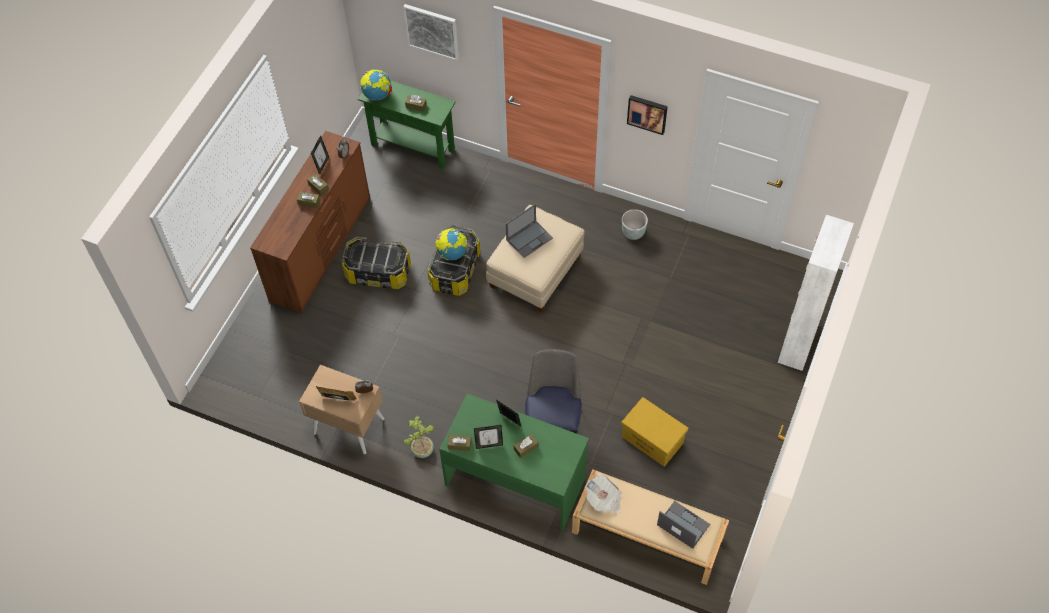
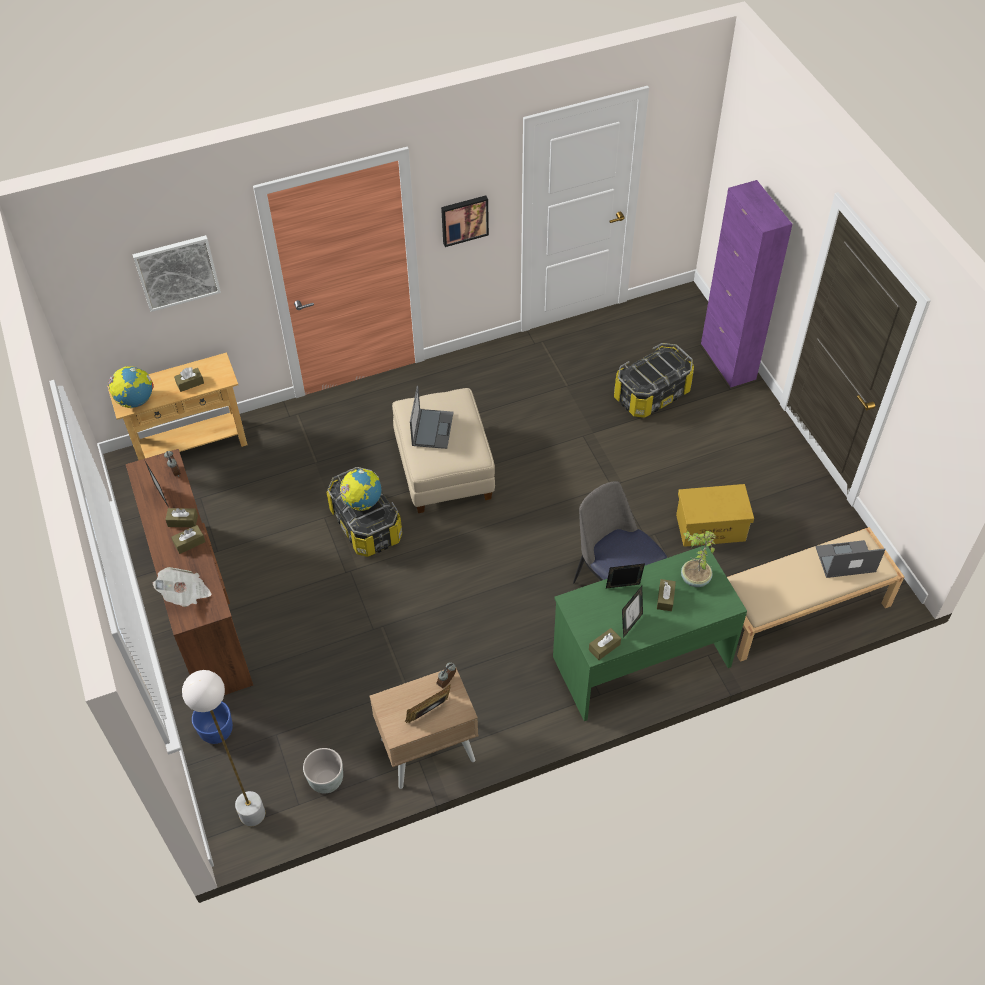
camera: 45 degrees left, 5 degrees down
(232, 382) = (252, 814): none -> white floor lamp
(260, 323) = (216, 732): none -> blue planter
(378, 273) = (290, 585): storage box -> storage box (652, 394)
(413, 147) = (192, 447): green console table -> beige console table
(422, 450) = (525, 709): potted plant -> potted plant (694, 579)
(604, 500) = (761, 595): newspaper -> newspaper (185, 594)
(633, 233) = (493, 373): grey planter -> grey planter (327, 780)
(797, 344) = (728, 361): white cabinet -> purple cabinet

